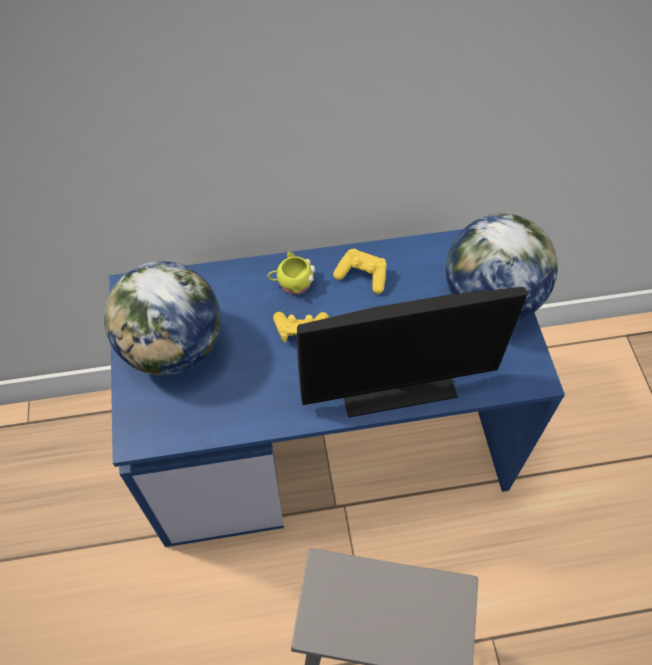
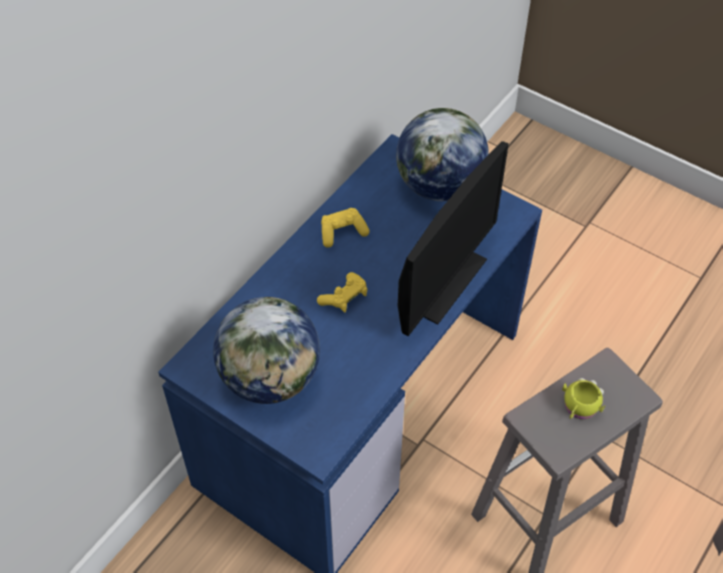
camera: 45 degrees left, 5 degrees down
(292, 283) = (301, 273): yellow mug -> yellow mug (579, 408)

